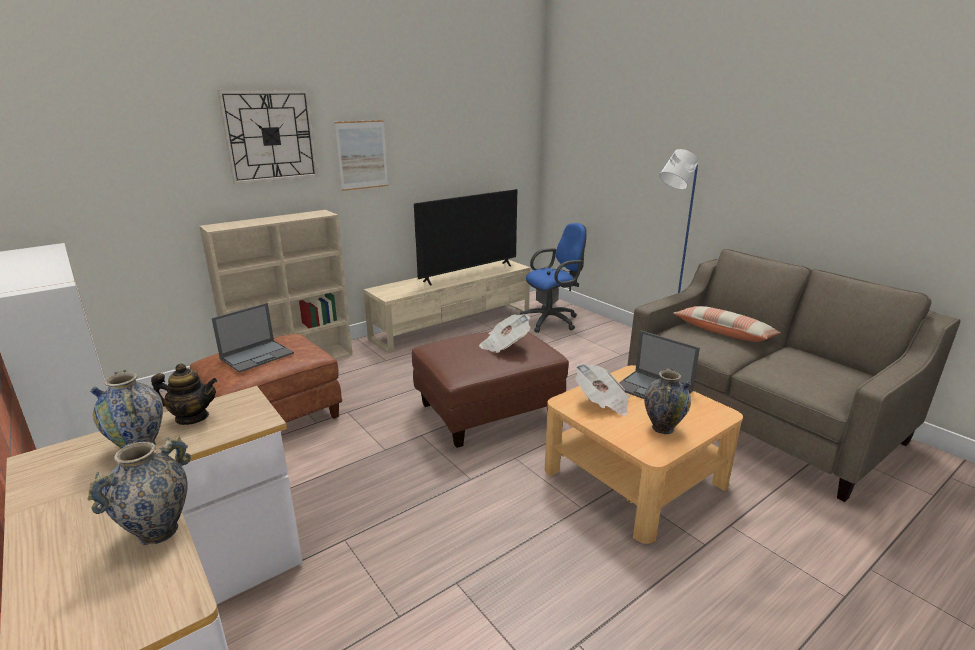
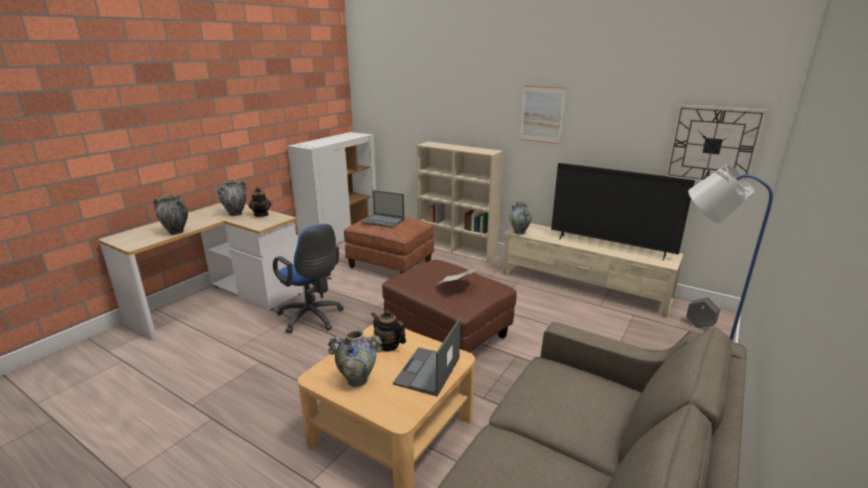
camera: 70 degrees right, 0 degrees up
(270, 136) = (478, 91): wall clock -> wall clock (712, 145)
(393, 296) = (519, 232): none -> vase
(552, 321) = (662, 336): blue office chair -> blue office chair (312, 318)
(602, 402) = (388, 345): newspaper -> teapot
(723, 333) = (593, 409): pillow -> none

